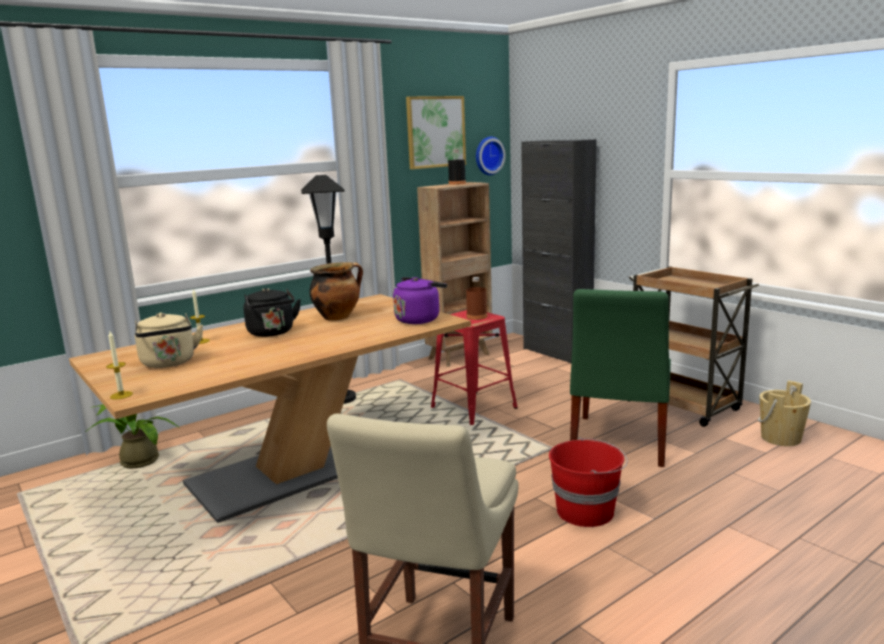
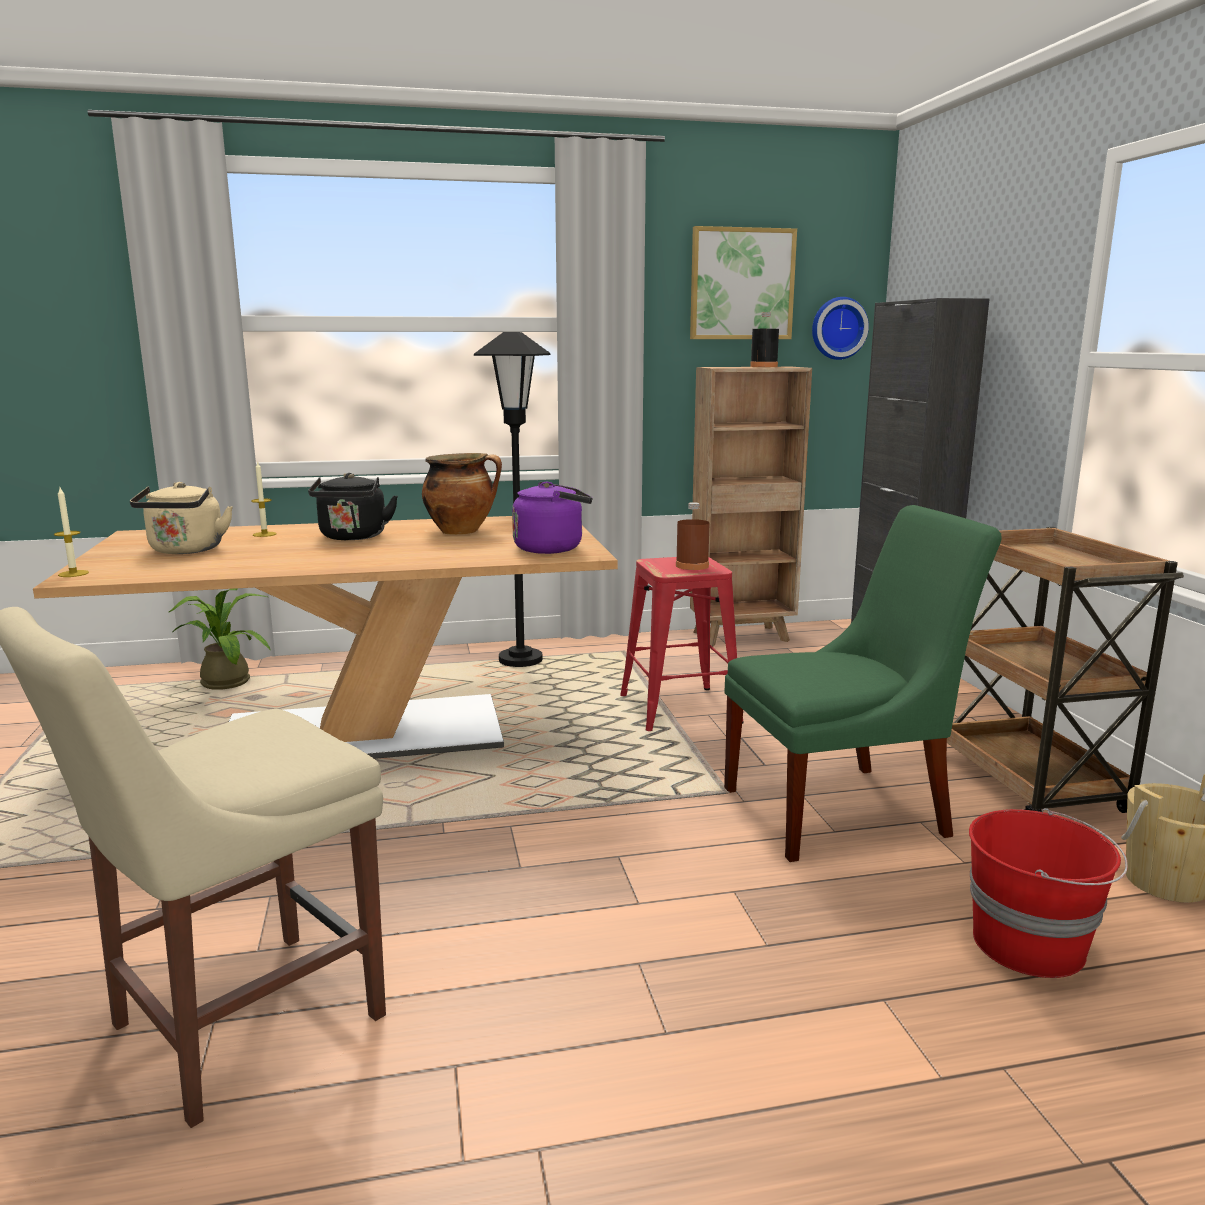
camera: 25 degrees right, 0 degrees up
(586, 511) = (670, 899): red bucket -> red bucket (1031, 944)
(618, 442) = (843, 810): green chair -> green chair turned 150 degrees counterclockwise

